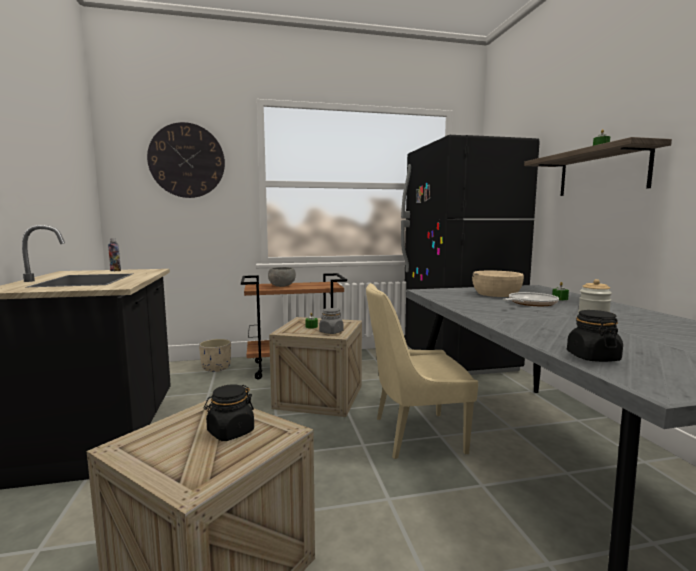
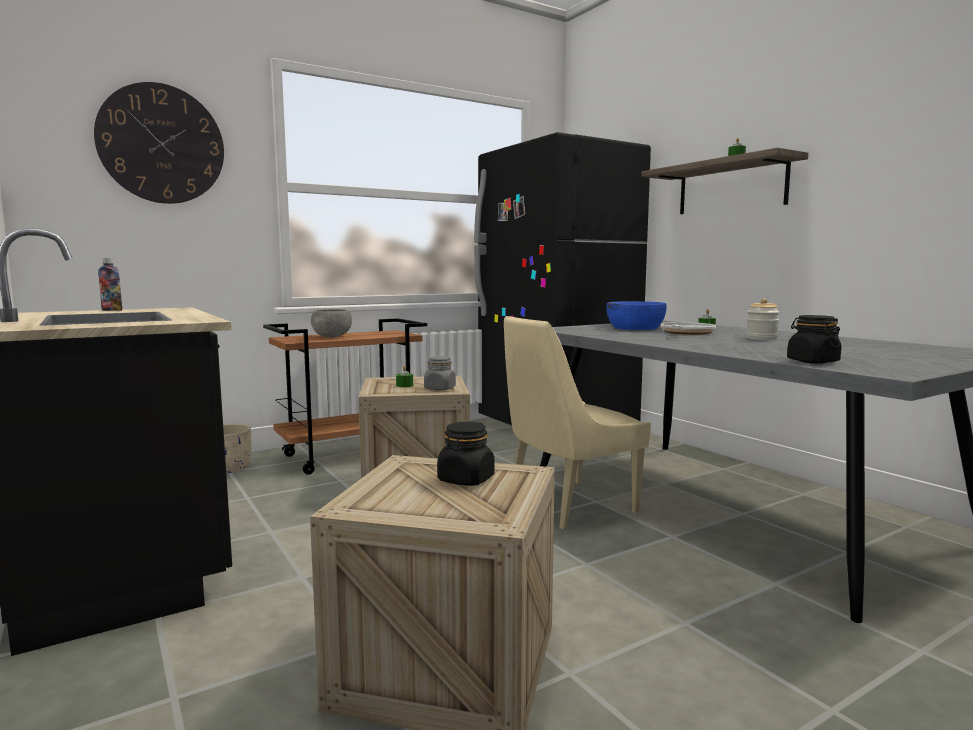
camera: 20 degrees left, 0 degrees up
(496, 294) = (635, 328): beige bowl -> blue bowl

